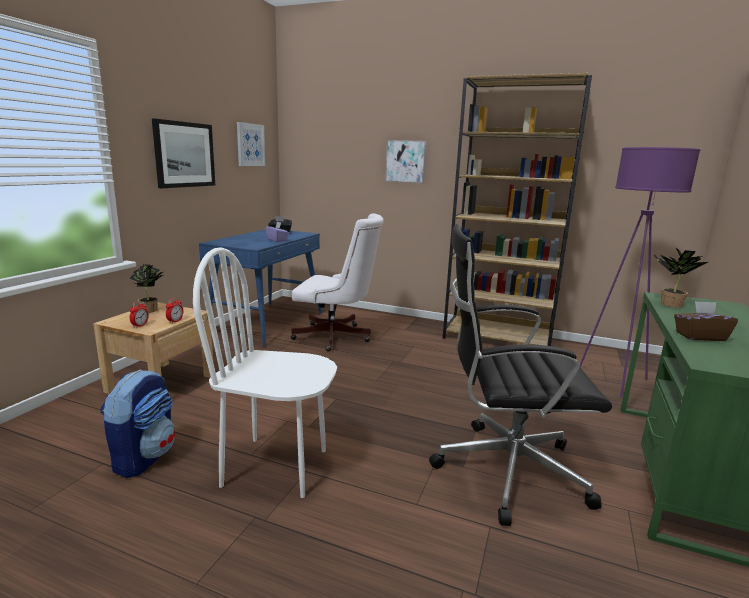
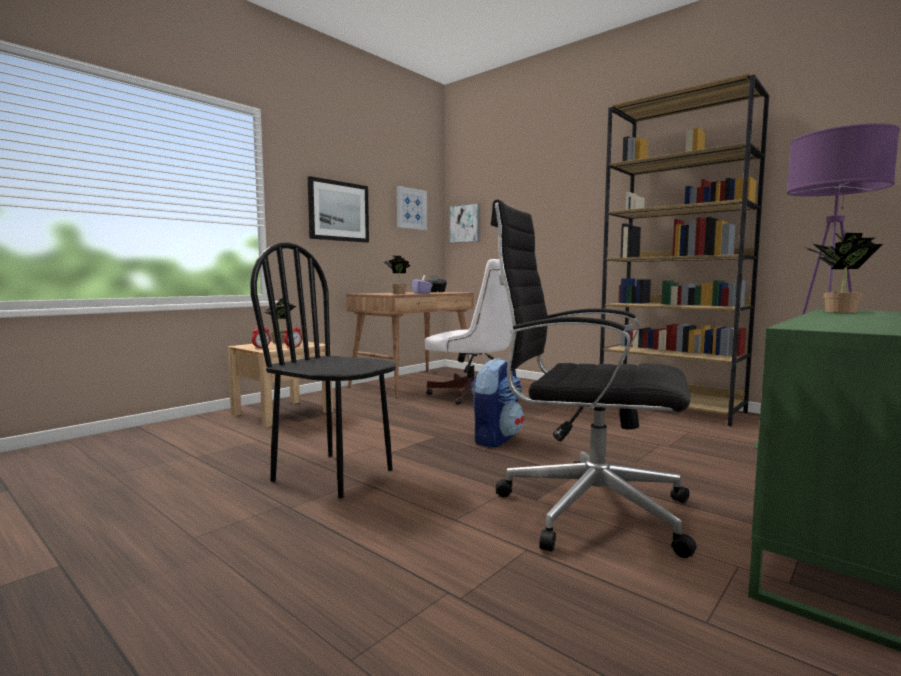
camera: 20 degrees right, 10 degrees down
(144, 457) = (226, 455): backpack -> backpack (495, 439)
(256, 244) = (397, 294): none -> potted plant
(267, 322) = (413, 382): blue desk -> brown desk
(276, 466) = (334, 475): white chair -> black chair
(406, 161) = (564, 212): picture -> picture (465, 223)
(700, 336) = (834, 320): brown tissue box -> none

